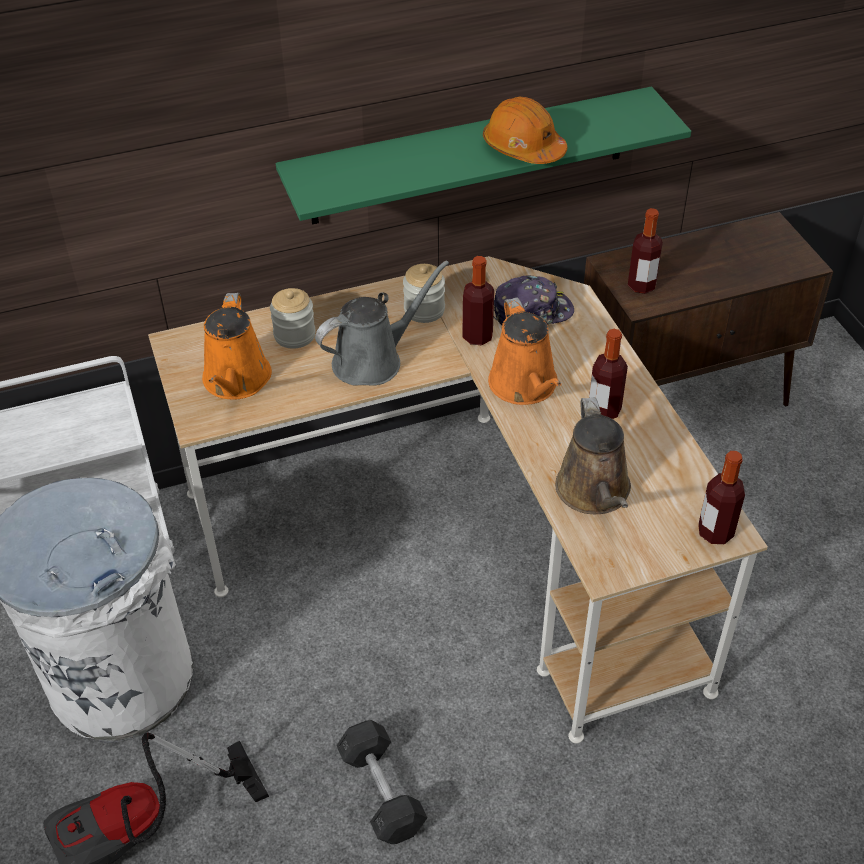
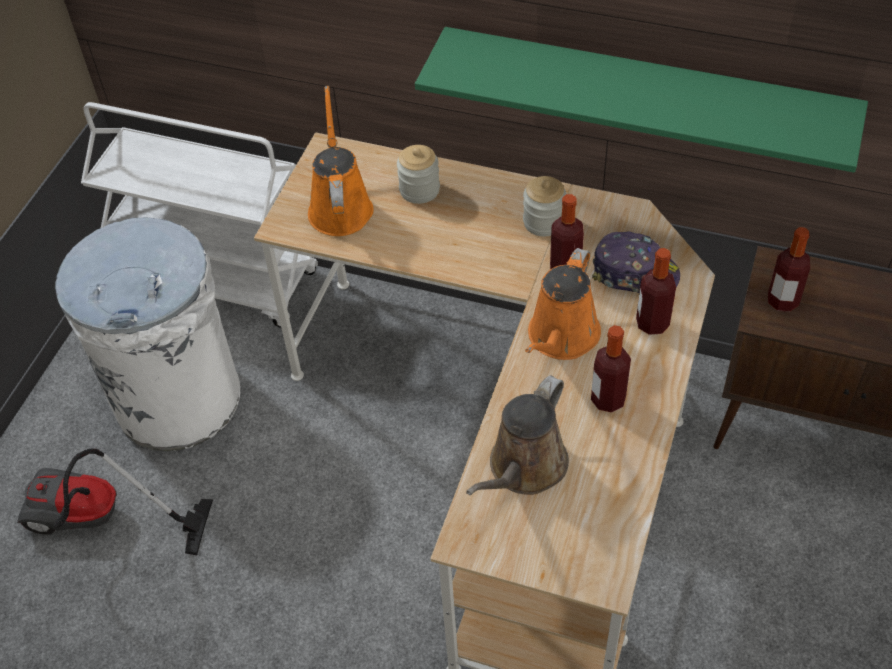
camera: 40 degrees right, 5 degrees up
(236, 381) = (340, 206): orange watering can -> orange watering can turned 135 degrees clockwise
(373, 360) = (459, 245): grey watering can -> none
(381, 791) = (273, 608): grey dumbbell -> none
(523, 148) = (669, 109): orange hard hat -> none
(715, 532) = (592, 570): bottle -> bottle (652, 323)

